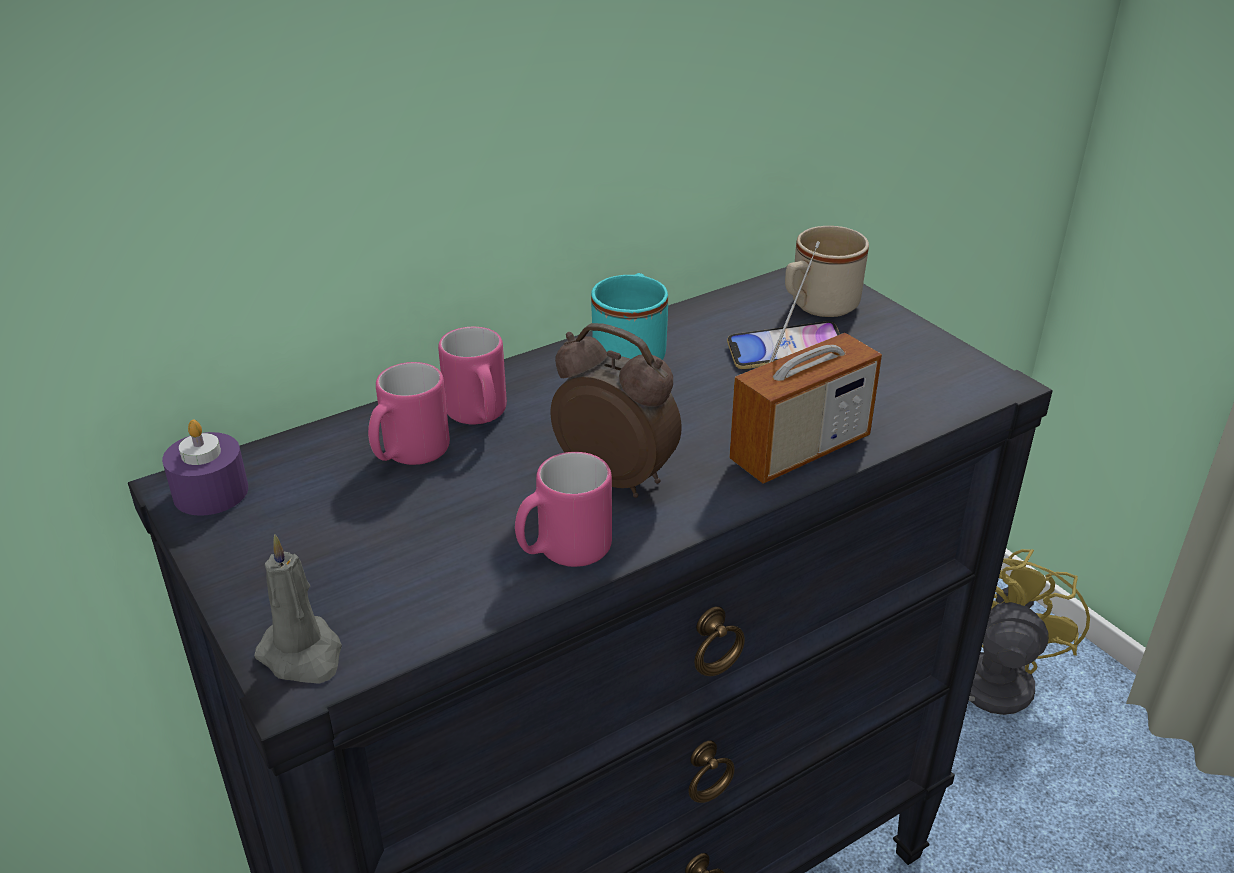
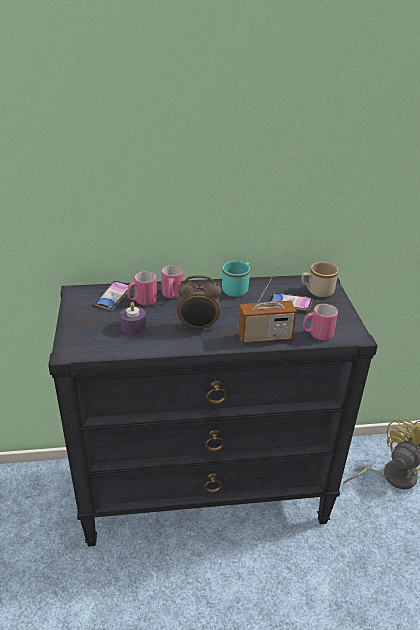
camera: 25 degrees right, 0 degrees up
(211, 492) = (80, 295): purple candle -> purple candle (133, 326)
(303, 655) = (73, 347): grey candle -> none
(317, 470) = (113, 297): none -> phone
(563, 552) = (164, 343): pink mug -> pink mug (317, 334)
(616, 477) = (198, 327): alarm clock -> alarm clock turned 120 degrees clockwise

